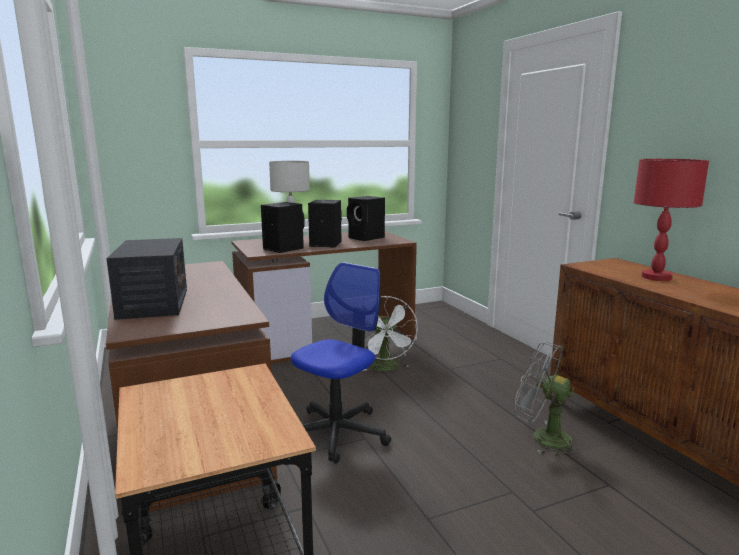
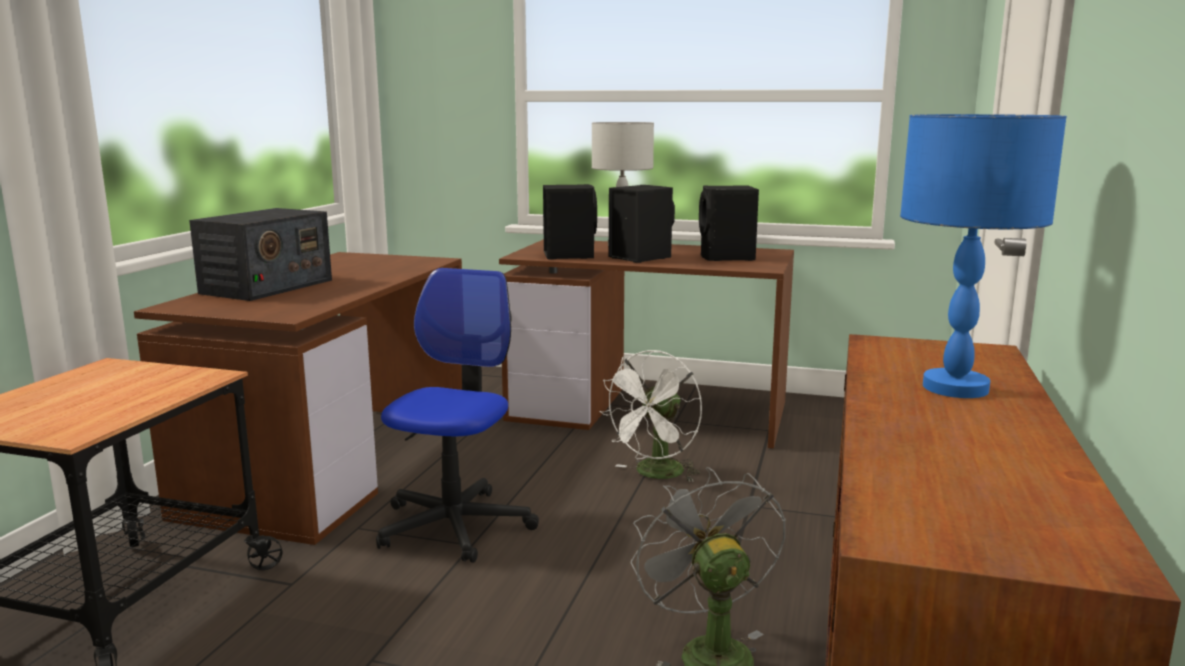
camera: 40 degrees right, 0 degrees up
(338, 433) = (454, 526): office chair -> office chair turned 60 degrees counterclockwise
(656, 277) = (956, 388): red table lamp -> blue table lamp

